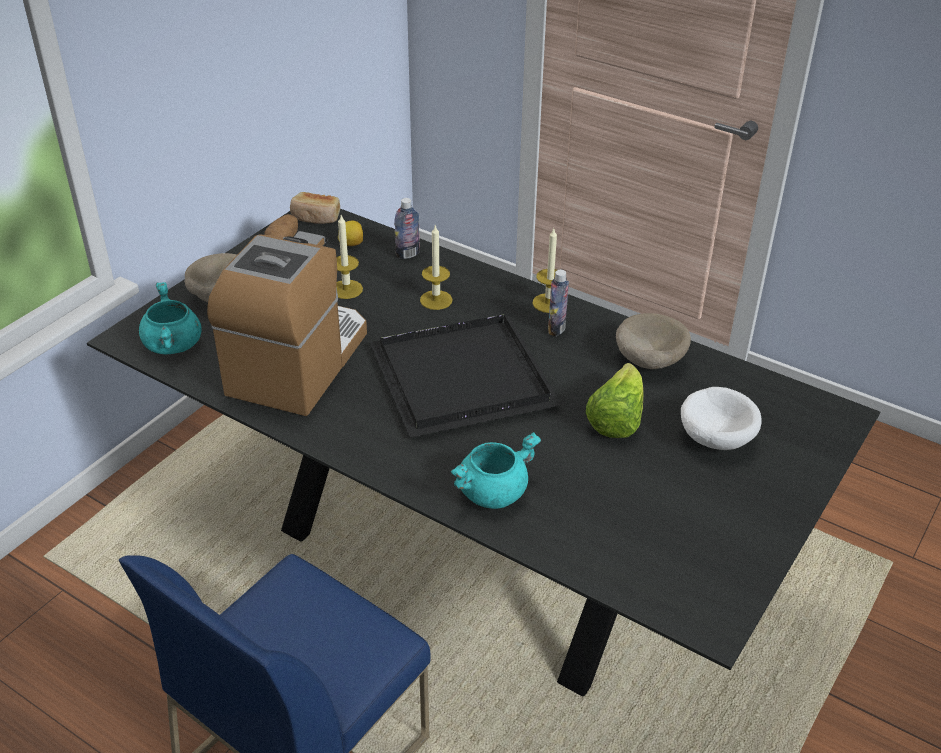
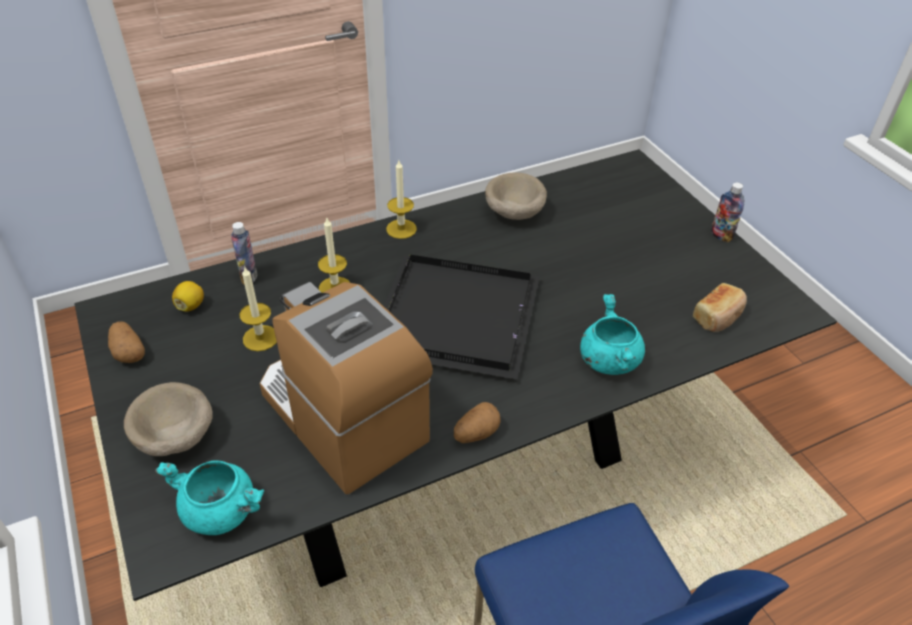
camera: 60 degrees left, 5 degrees up
(316, 217) = (116, 313): bread -> bread (718, 317)
(334, 439) = (476, 433): none -> potato
(556, 329) = (437, 239): bottle -> bottle (721, 235)
(616, 419) = (568, 259): lettuce -> none
(715, 437) = (618, 223): white bowl -> none

